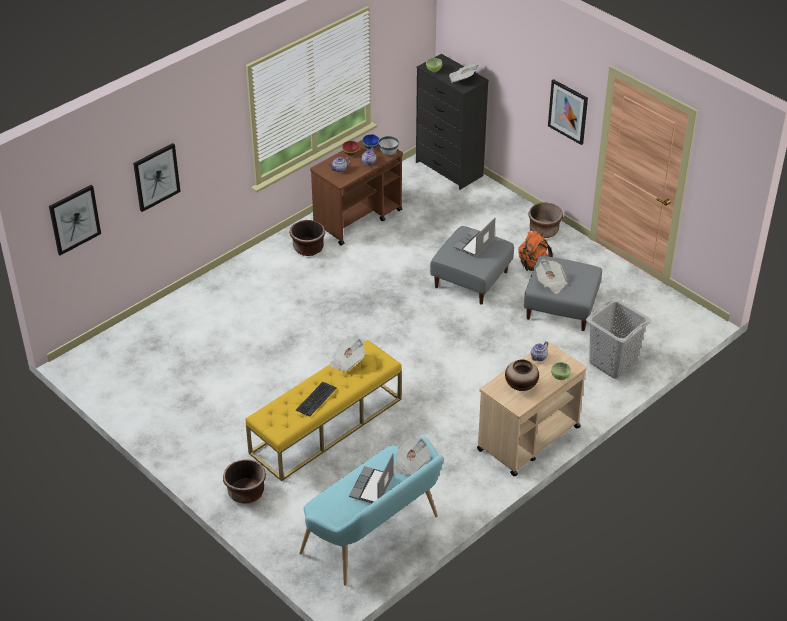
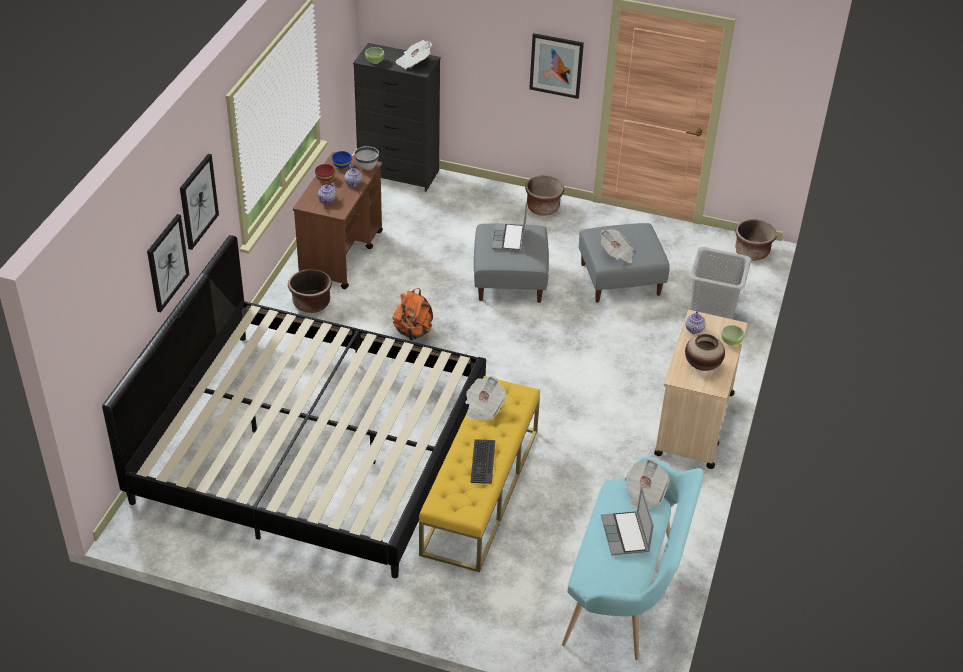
camera: 30 degrees left, 0 degrees up
(74, 219) = (103, 344): picture -> picture (198, 201)
(232, 351) = (311, 446): none -> bed
(246, 493) = (450, 601): brown planter -> brown planter (751, 252)
(533, 265) = (560, 246): orange backpack -> orange backpack (413, 332)

